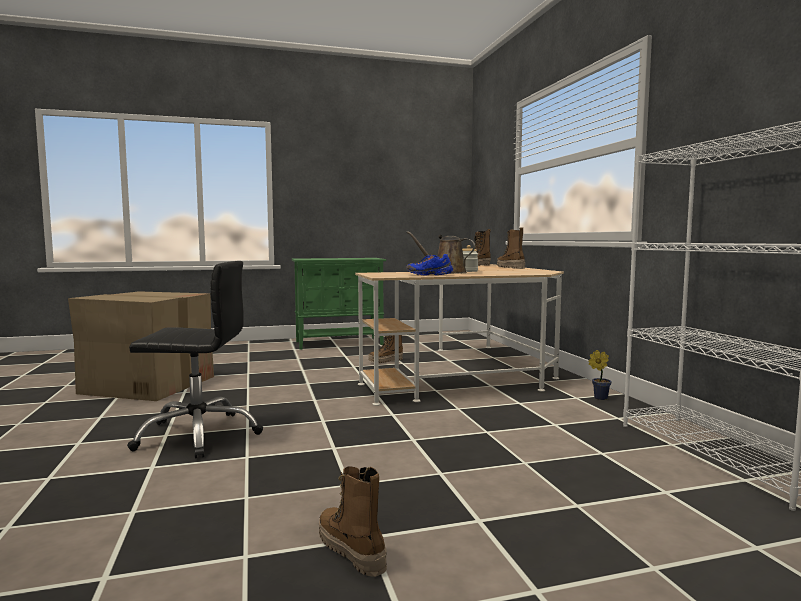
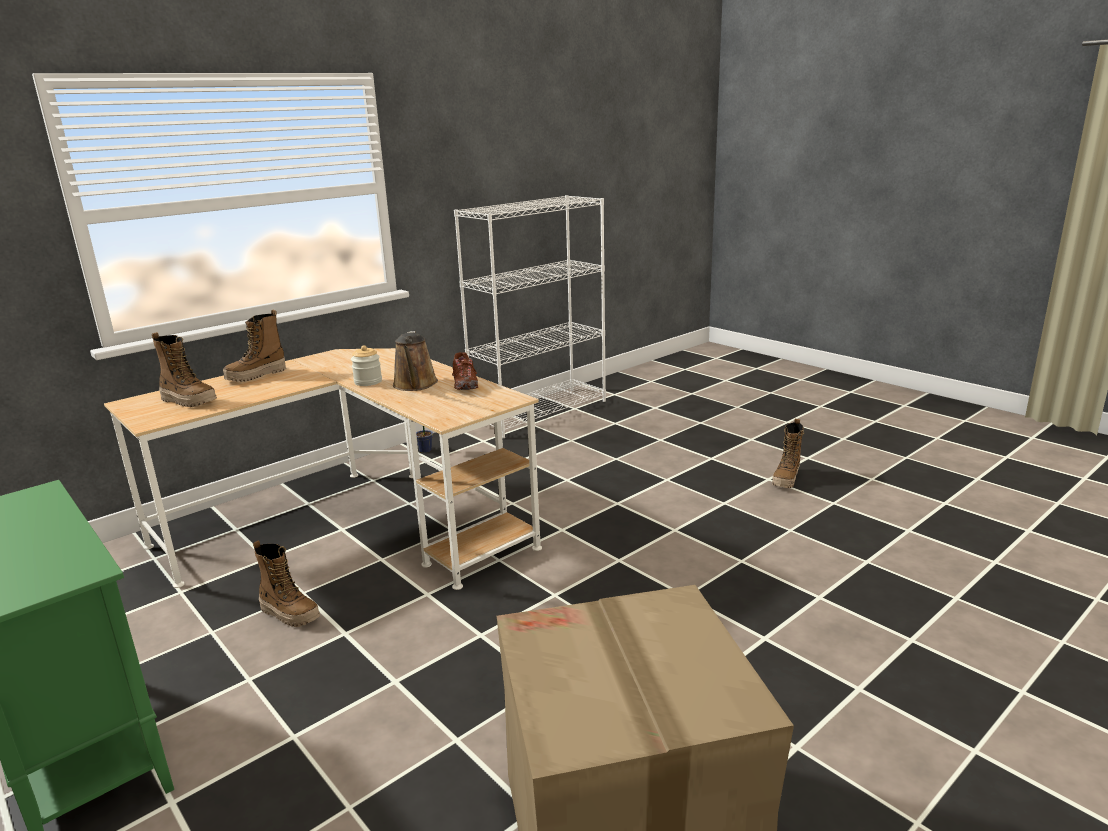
camera: 115 degrees left, 15 degrees up
(198, 434) = (737, 616): black office chair -> none
(429, 275) = (465, 385): blue shoe -> brown shoe

